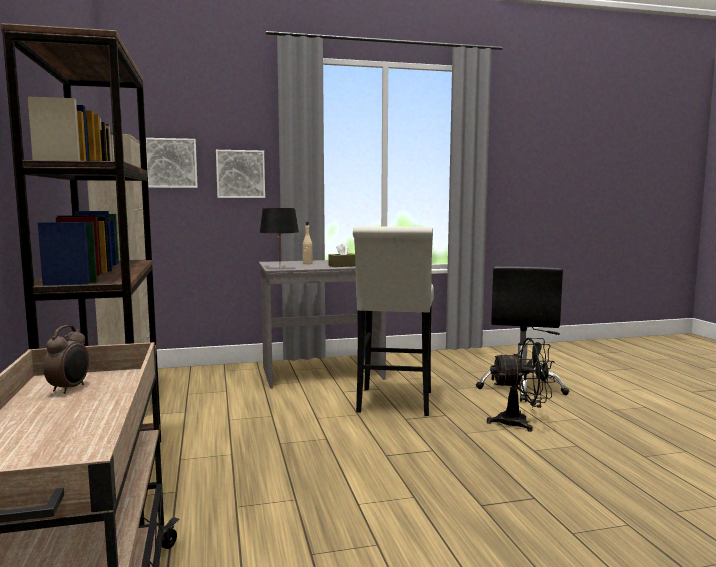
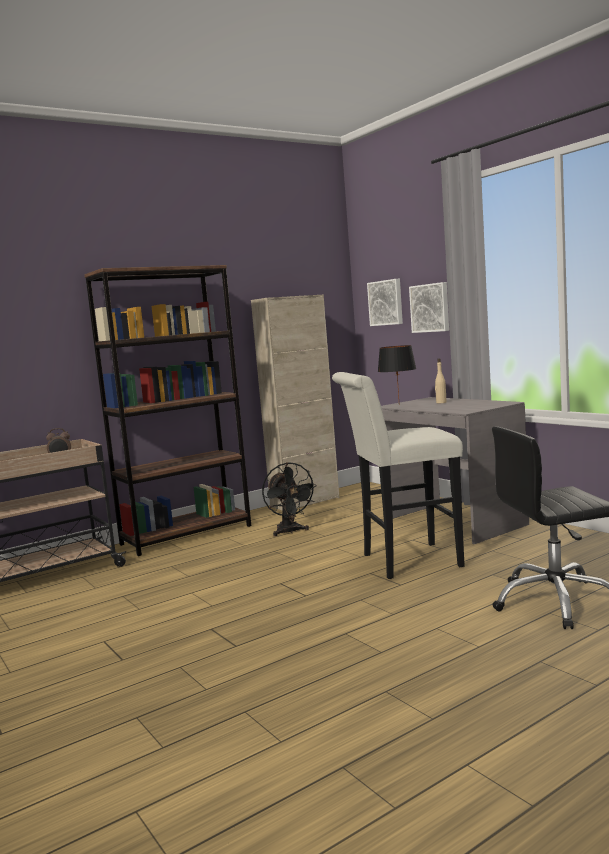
camera: 70 degrees right, 0 degrees up
(343, 265) = (444, 408): brown tissue box -> none
(520, 422) = (420, 618): black fan -> black fan (290, 532)

